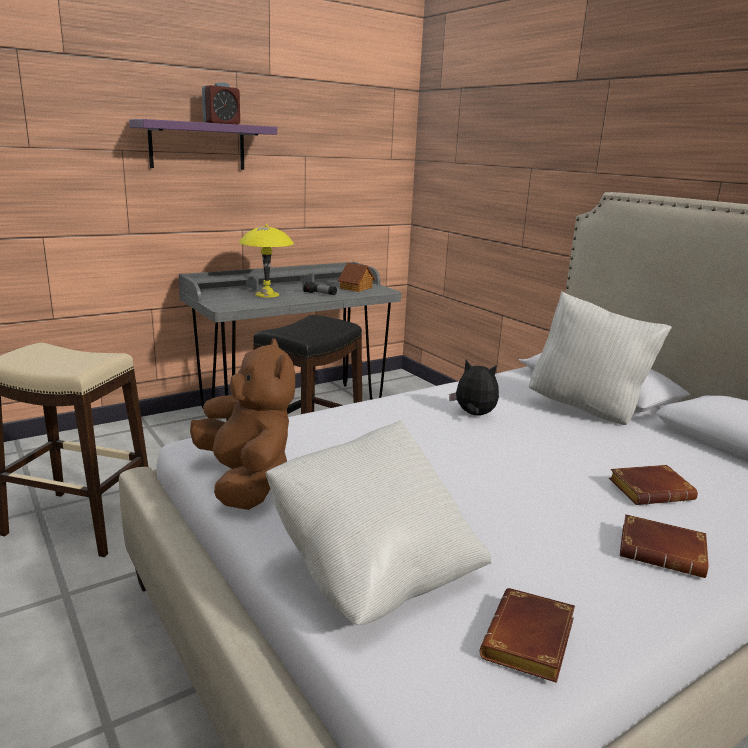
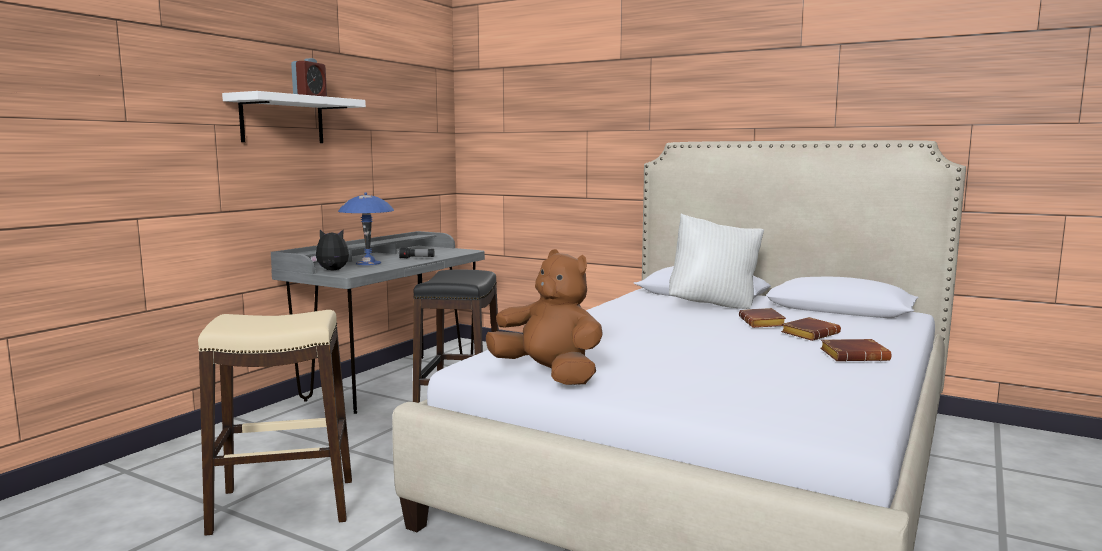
camera: 25 degrees left, 10 degrees down
(197, 146) = (282, 120): purple shelf -> white shelf
(266, 294) = (368, 263): yellow table lamp -> blue table lamp
(356, 288) = (440, 252): toy house -> none
(374, 570) = (714, 394): white pillow -> none
(474, 415) = (645, 318): plush toy -> plush toy (332, 270)
(530, 644) = (845, 401): brown book -> brown book (763, 323)

